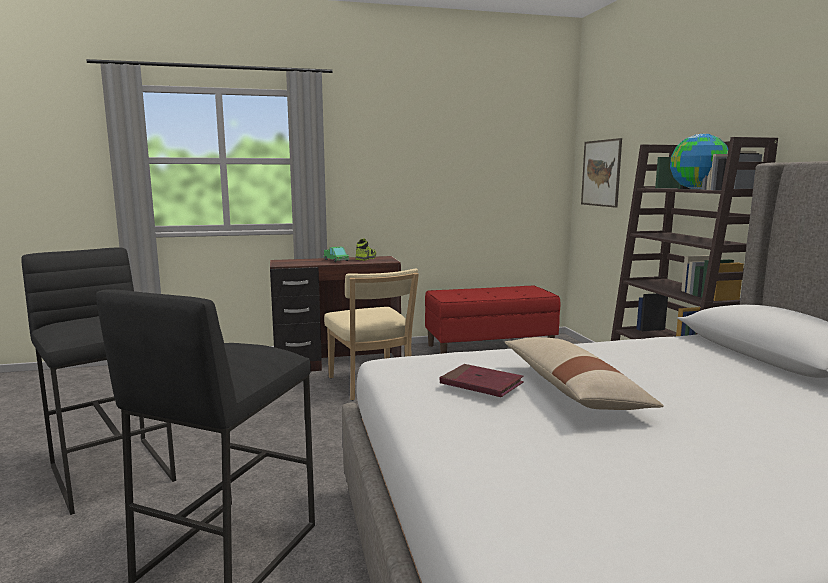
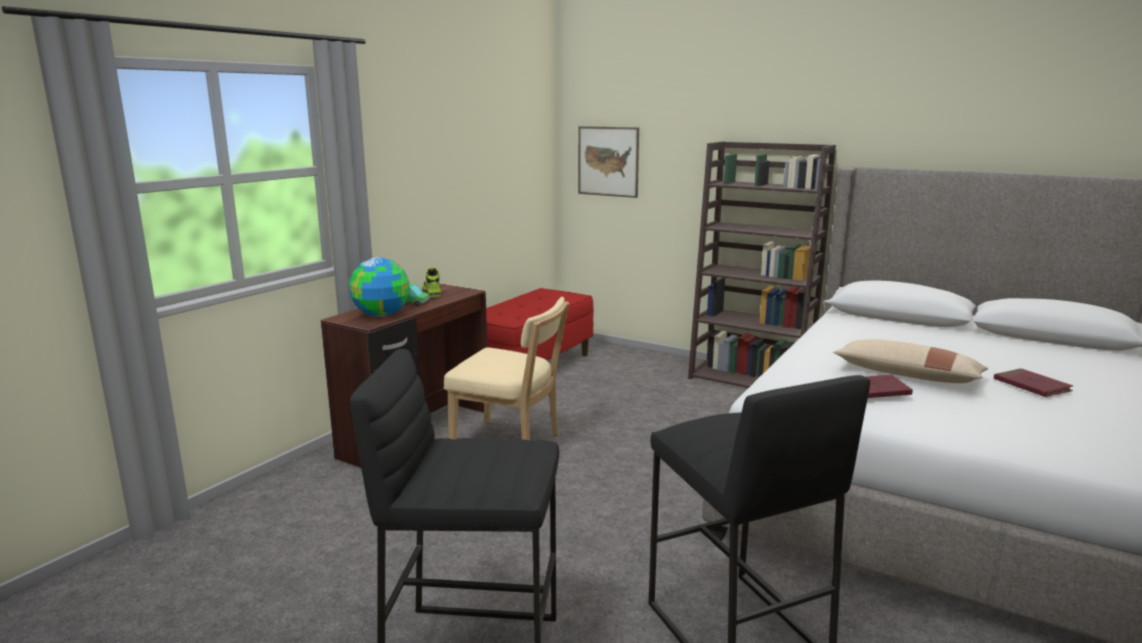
camera: 45 degrees left, 5 degrees up
(697, 188) = (769, 185): globe -> globe (381, 314)
(710, 448) = (1031, 386): none -> red book

